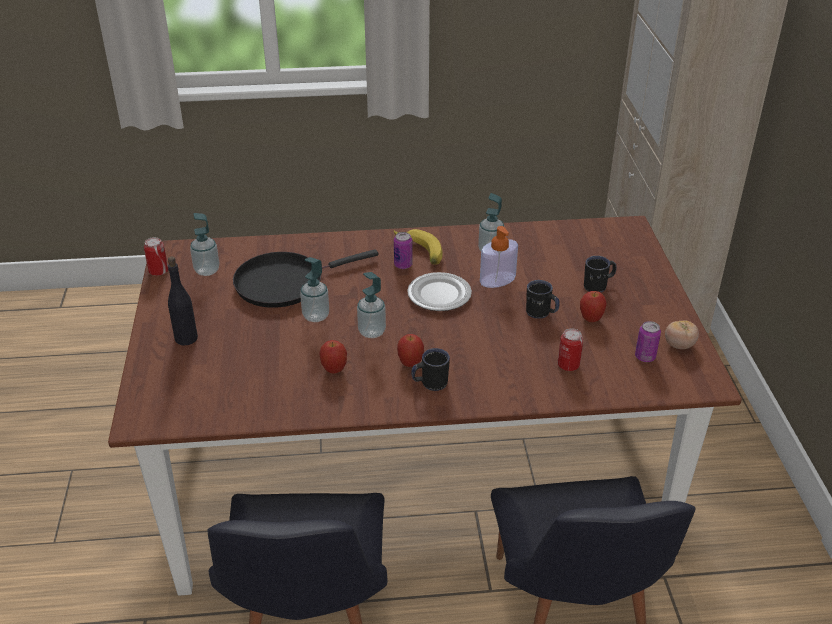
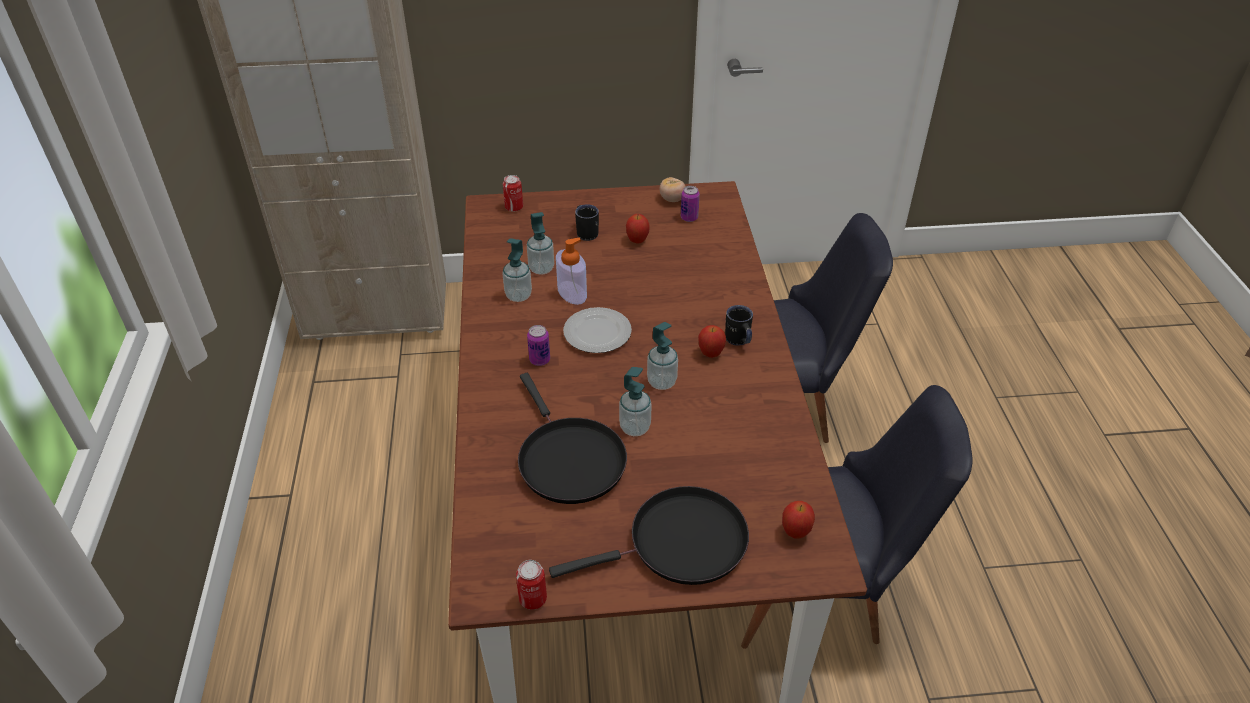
camera: 90 degrees left, 5 degrees up
(186, 338) = (680, 543): black bottle -> black frying pan
(207, 270) = (535, 542): soap dispenser -> soap dispenser (541, 268)
(334, 370) = (725, 408): apple -> apple (795, 532)
(419, 252) = (516, 348): banana -> none
(541, 314) = (630, 268): black mug -> none
(568, 365) = (704, 258): can -> can (514, 207)

